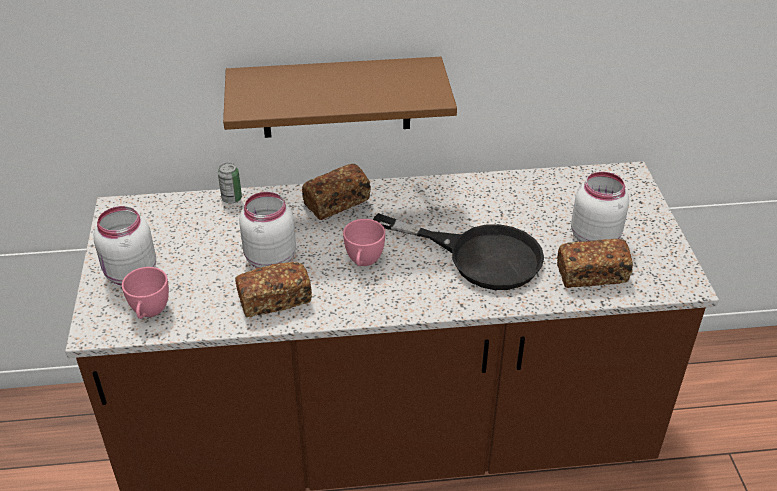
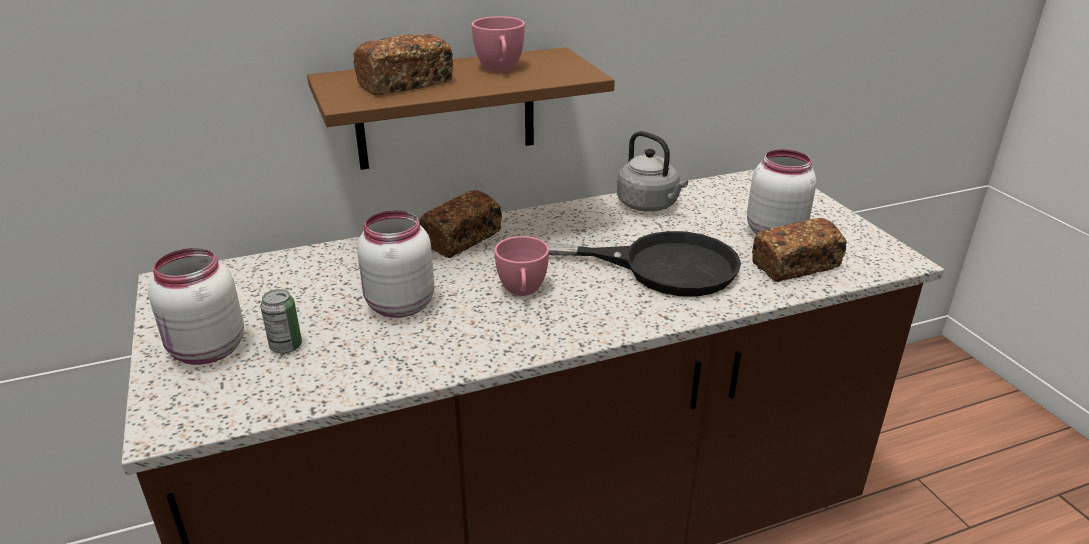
camera: 15 degrees left, 10 degrees down
(149, 312) = (246, 391): pink cup -> pink cup (500, 69)
(231, 198) = (326, 252): can -> can (286, 346)
(275, 299) = (423, 348): bread -> bread (405, 84)
(503, 191) = (649, 205): none -> grey kettle

